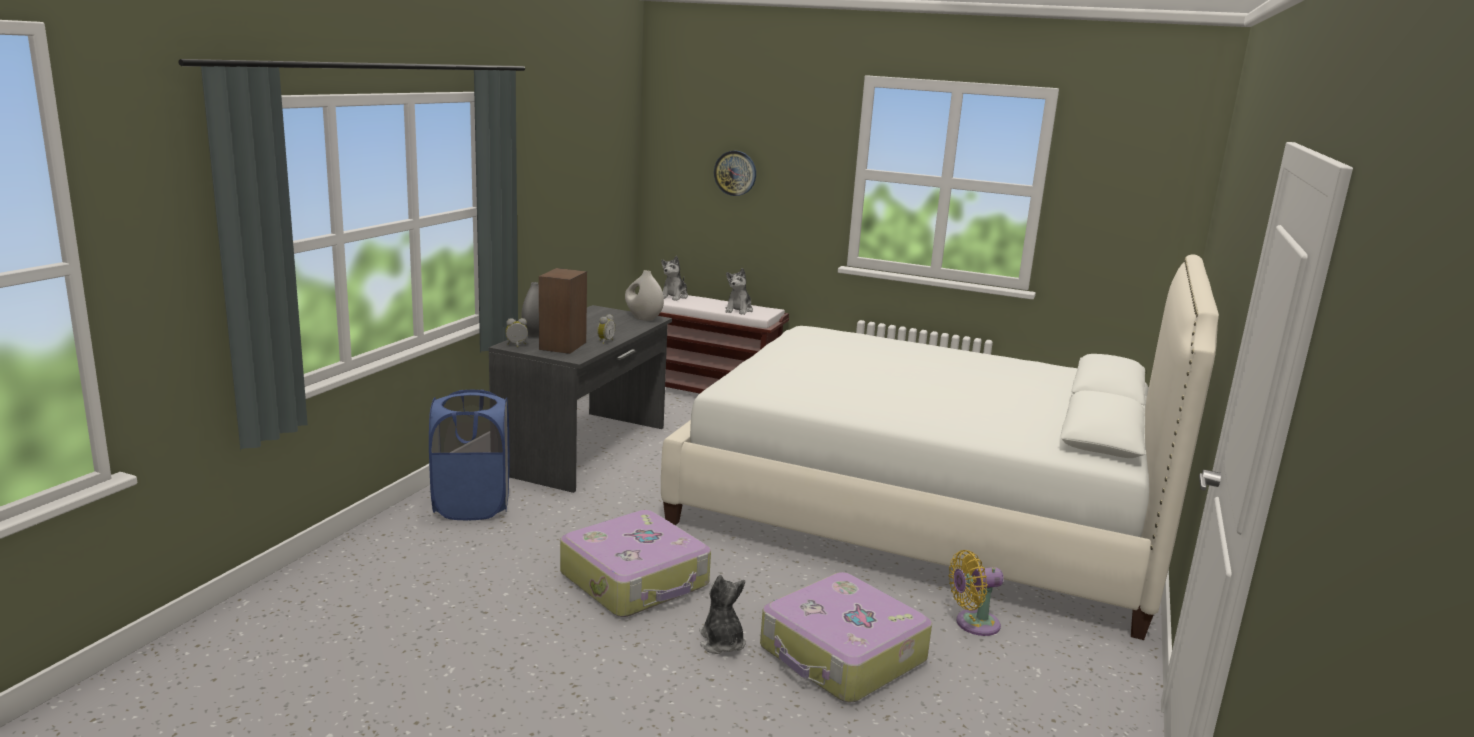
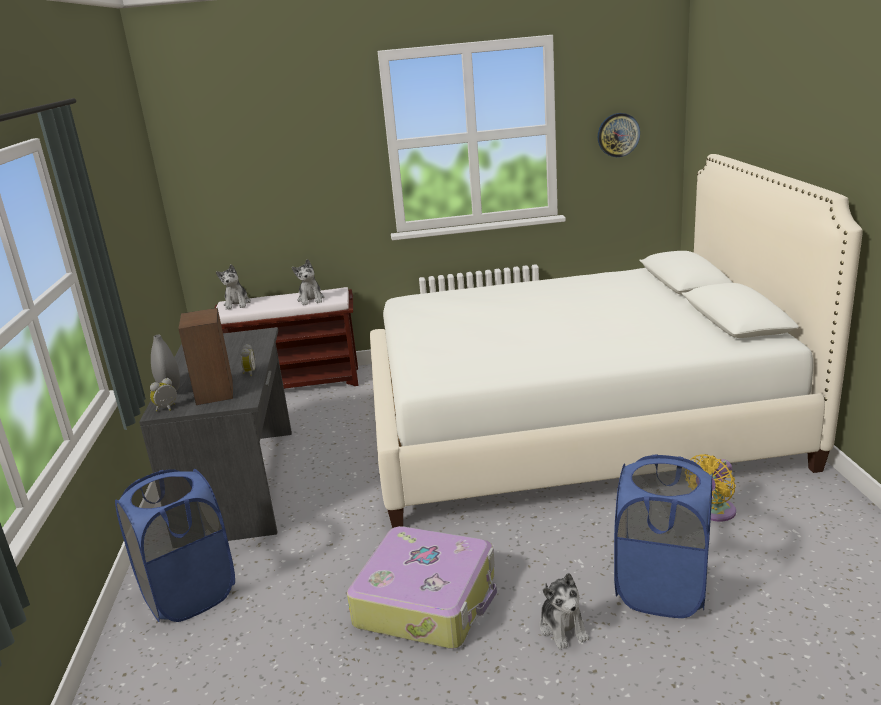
camera: 25 degrees left, 5 degrees up
(643, 318) = (252, 336): white vase -> none
(721, 642) = (563, 628): plush toy -> plush toy turned 150 degrees counterclockwise
(735, 173) = (267, 169): wall clock -> wall clock (618, 135)
(842, 655) = (662, 590): suitcase -> blue laundry basket

